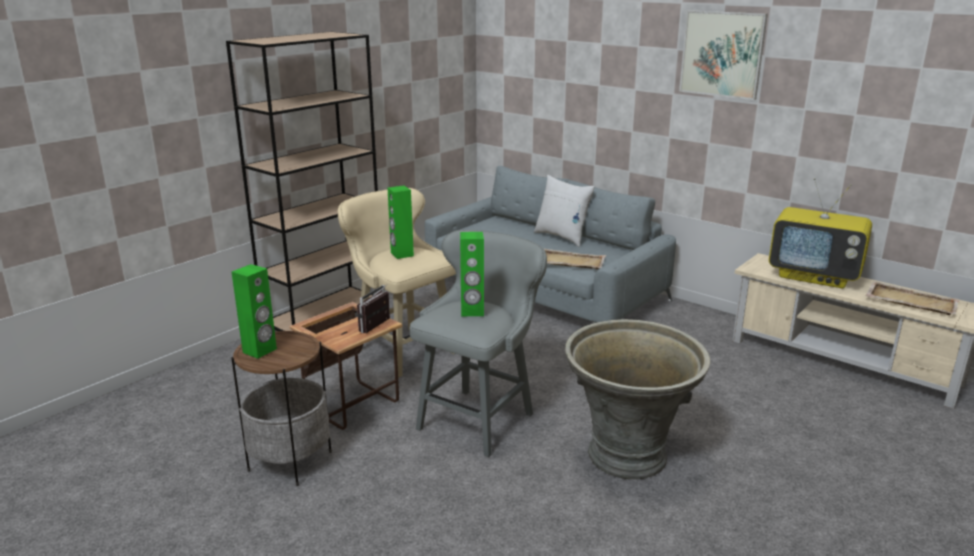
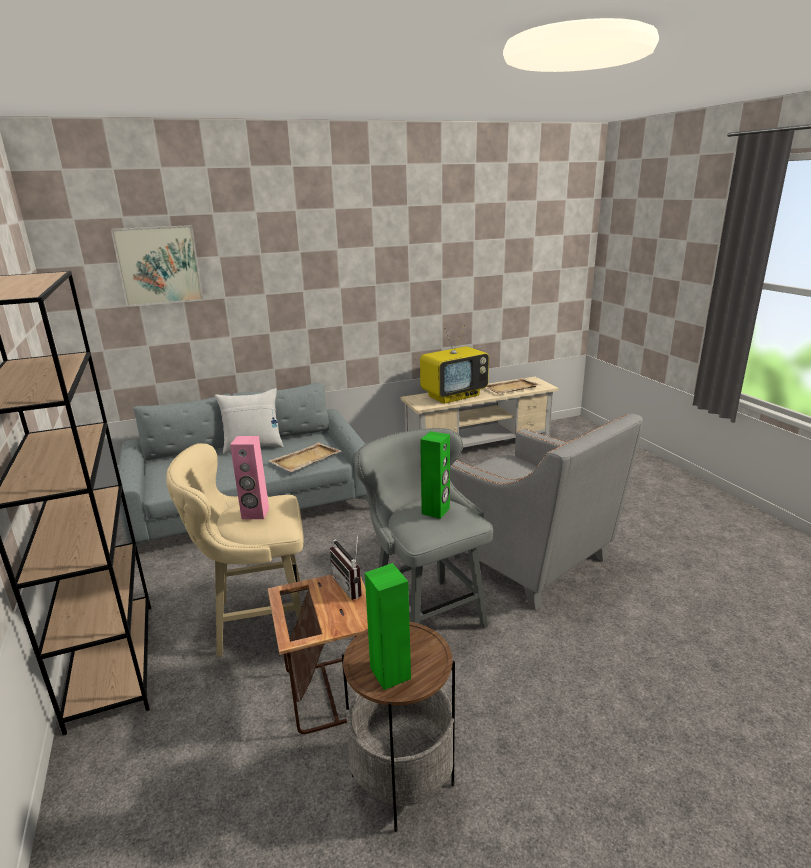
camera: 60 degrees left, 0 degrees up
(401, 254) = (255, 514): green speaker -> pink speaker
(627, 457) = (529, 559): grey planter -> grey armchair
(722, 54) = (341, 250): picture -> picture (159, 265)

